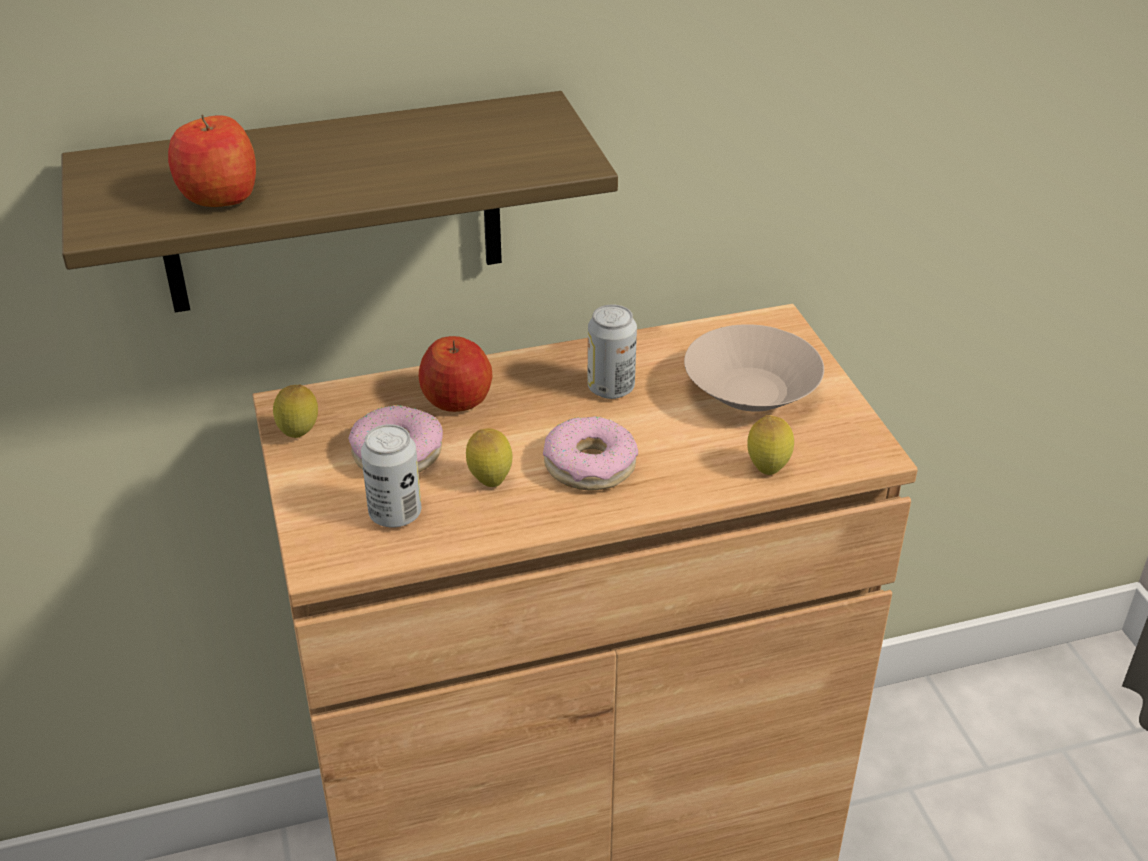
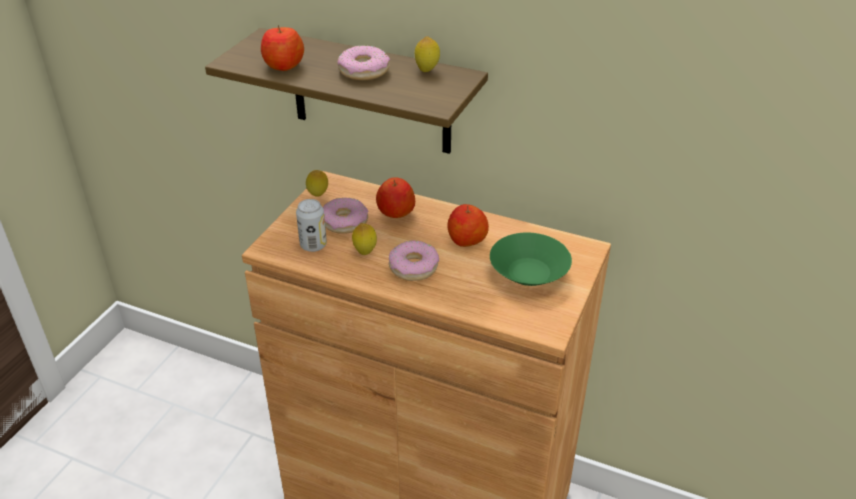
camera: 40 degrees right, 0 degrees up
(374, 154) = (364, 71): none -> donut
(611, 388) = (466, 239): can -> apple
(752, 393) = (529, 274): beige bowl -> green bowl
(767, 468) = (489, 310): lemon -> lemon (427, 70)

